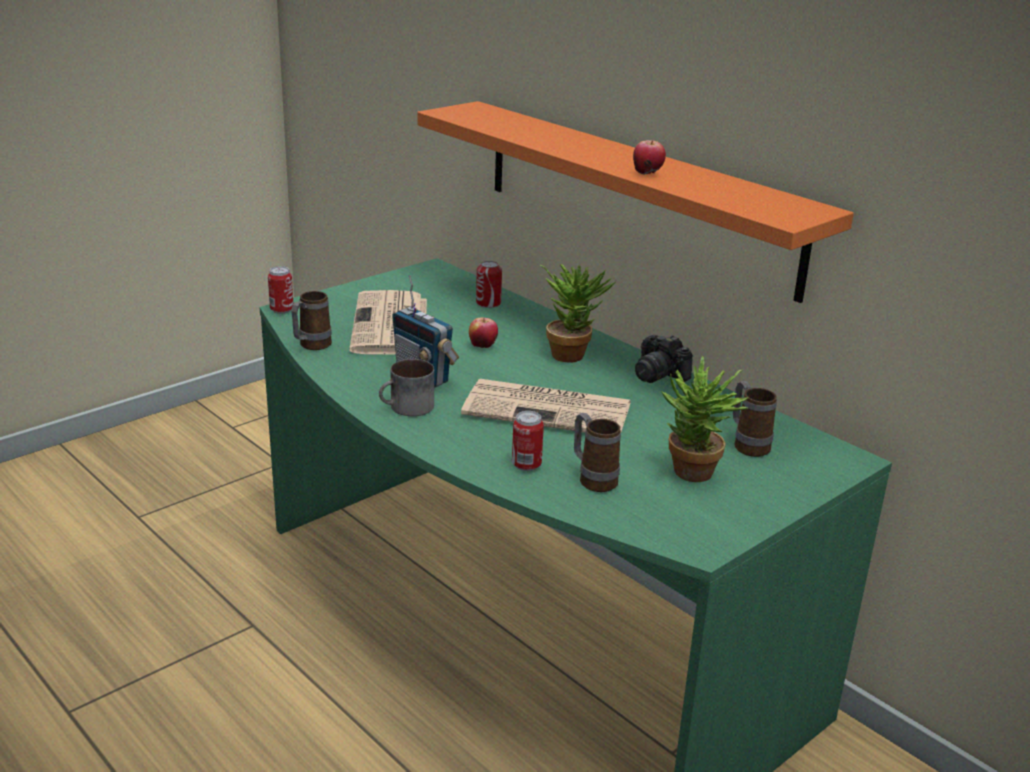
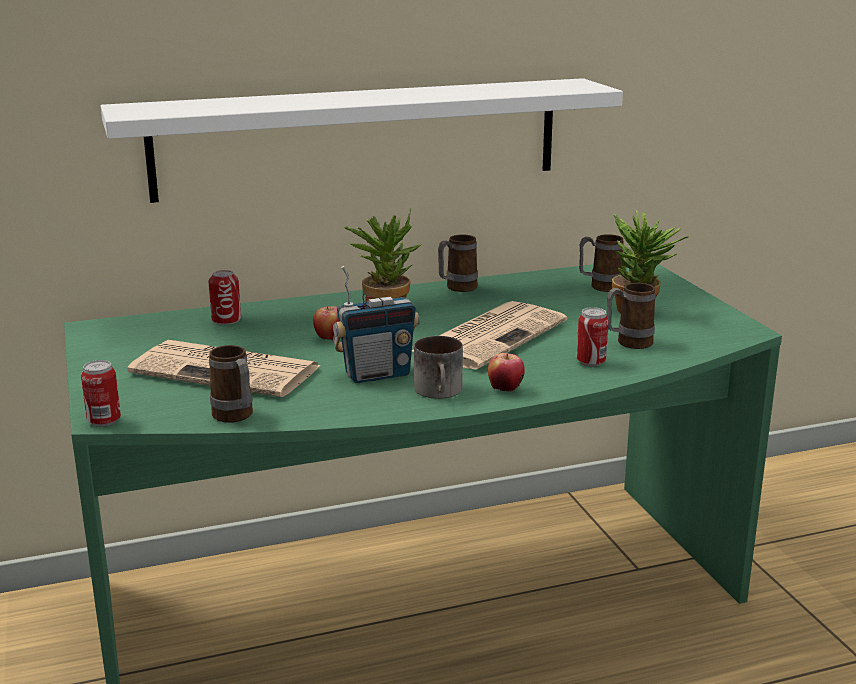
camera: 65 degrees left, 5 degrees down
(635, 194) = (359, 138): orange shelf -> white shelf
(647, 174) = (443, 95): apple -> apple (505, 389)
(659, 374) = (456, 288): camera -> mug

